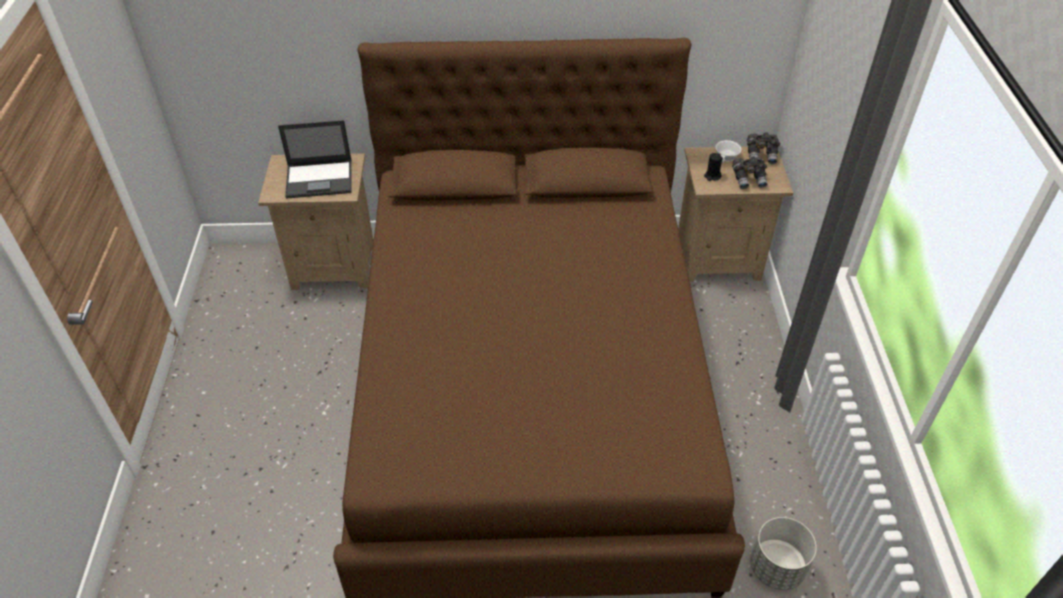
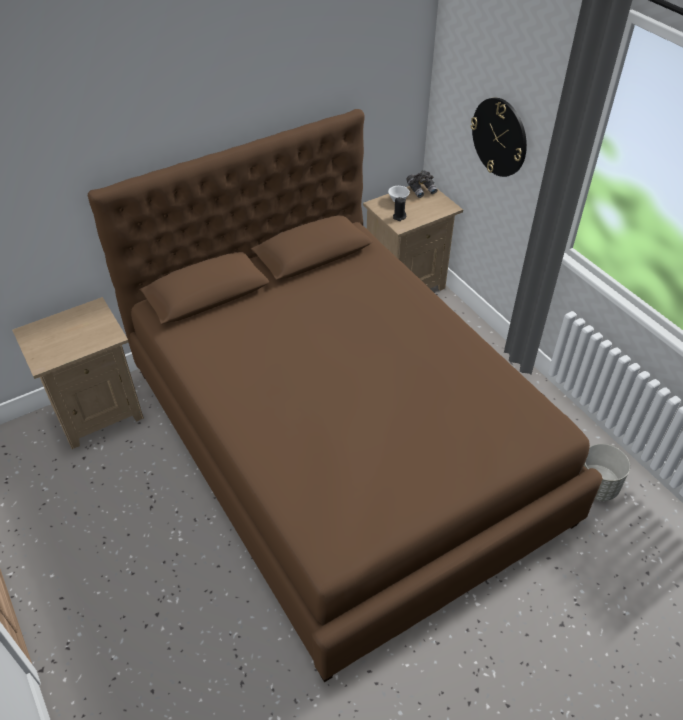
camera: 30 degrees left, 0 degrees up
(320, 179) = (78, 333): laptop -> none
(749, 179) = (426, 210): grey binoculars -> none
(831, 117) = (499, 137): none -> wall clock

